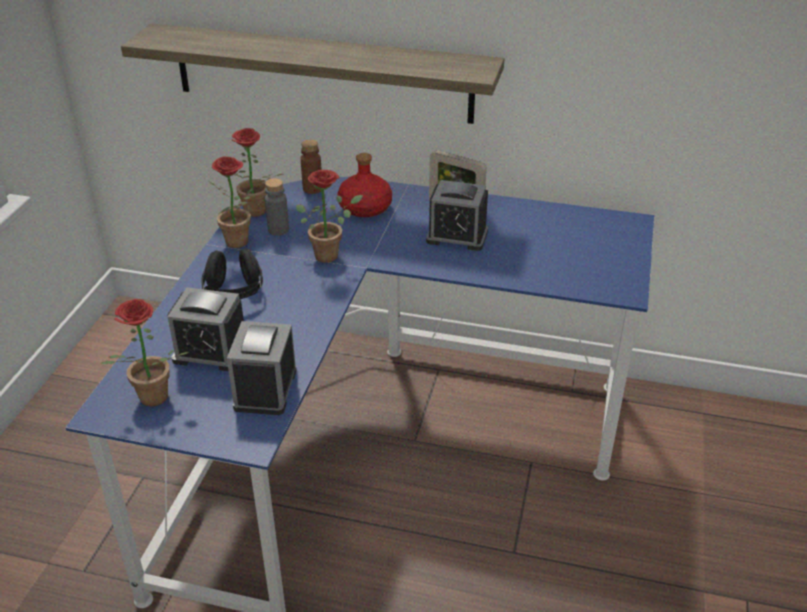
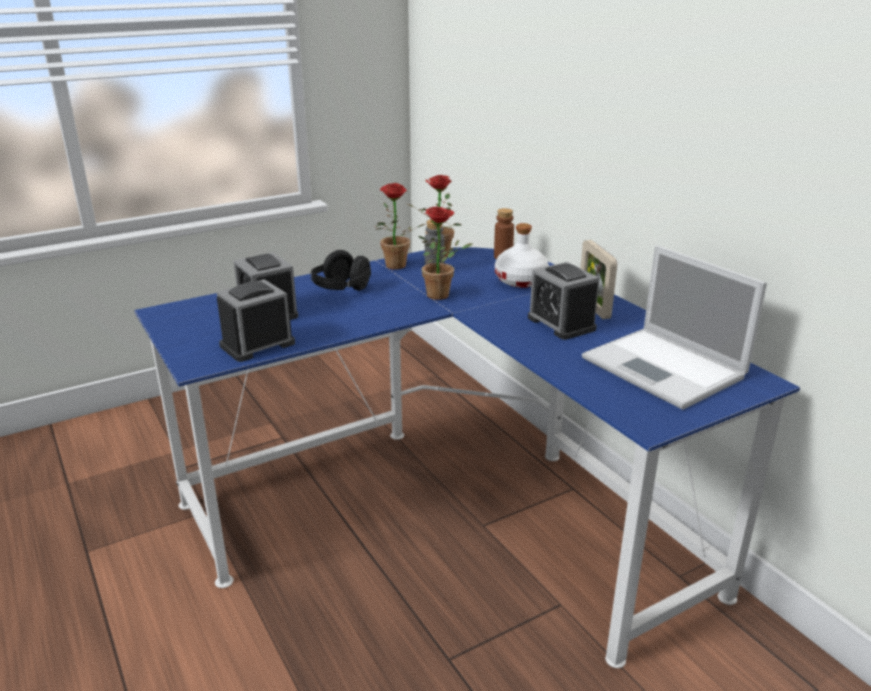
camera: 45 degrees right, 10 degrees down
(150, 401) = (191, 319): potted plant -> none
(322, 73) = (543, 153): shelf -> none
(365, 207) = (521, 280): red bottle -> white bottle
(572, 241) = (665, 368): none -> laptop

